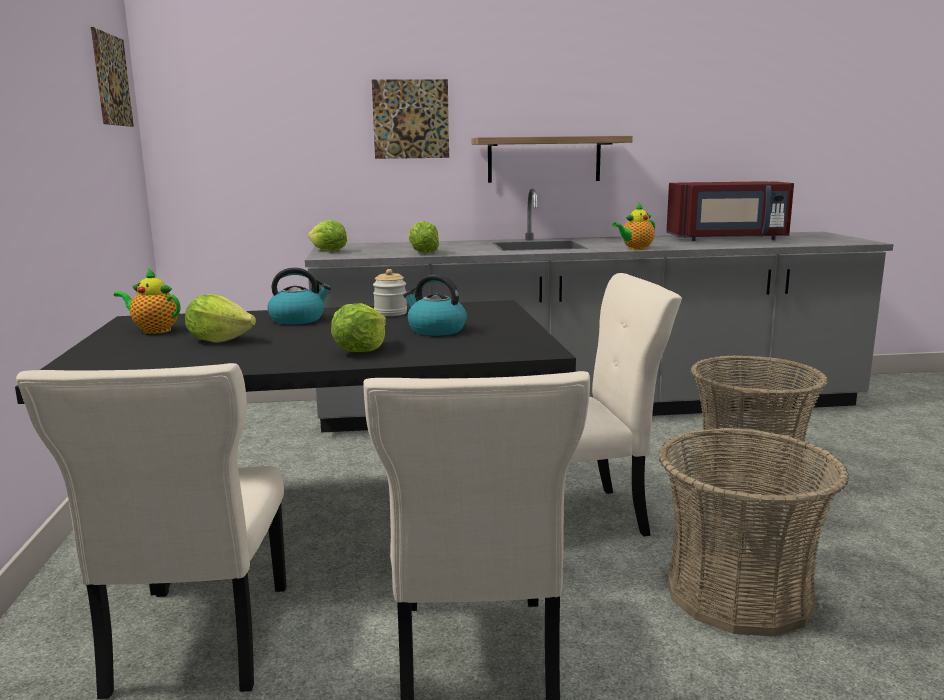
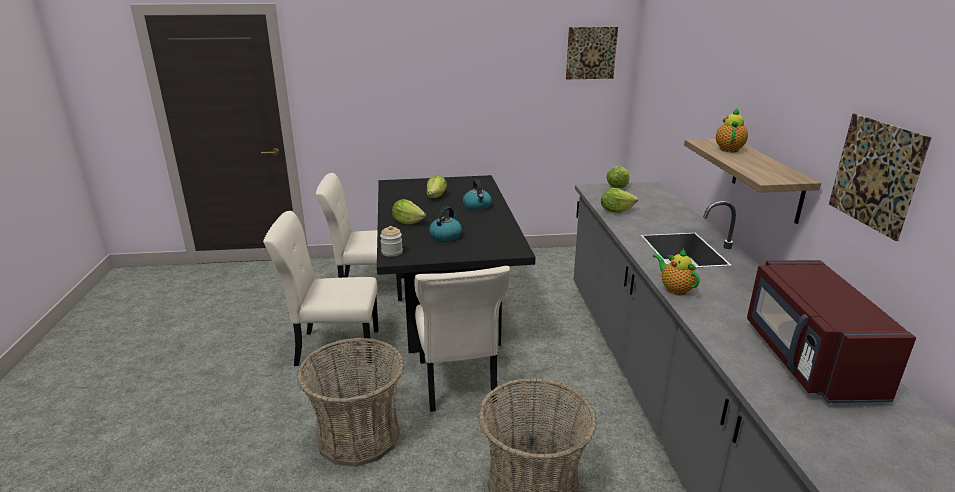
camera: 90 degrees right, 10 degrees up
(154, 330) = (458, 184): teapot -> teapot (729, 149)
(390, 313) = (491, 224): jar -> jar (392, 252)
(411, 119) = (709, 109): picture -> picture (875, 174)

